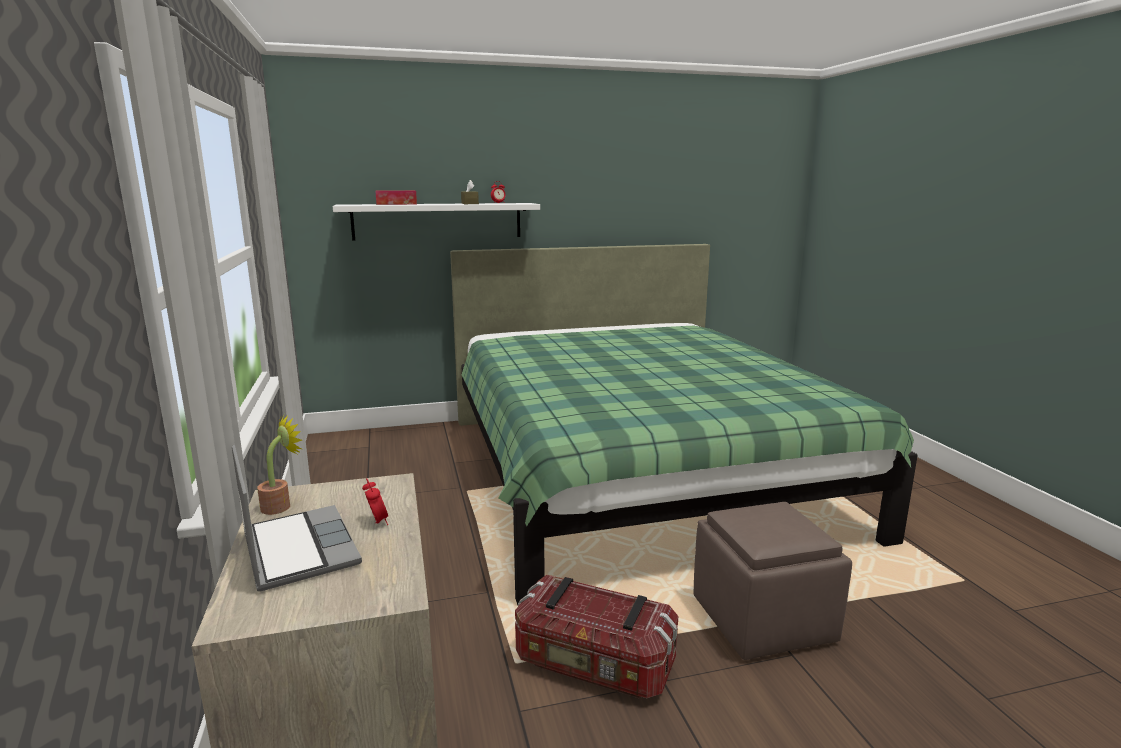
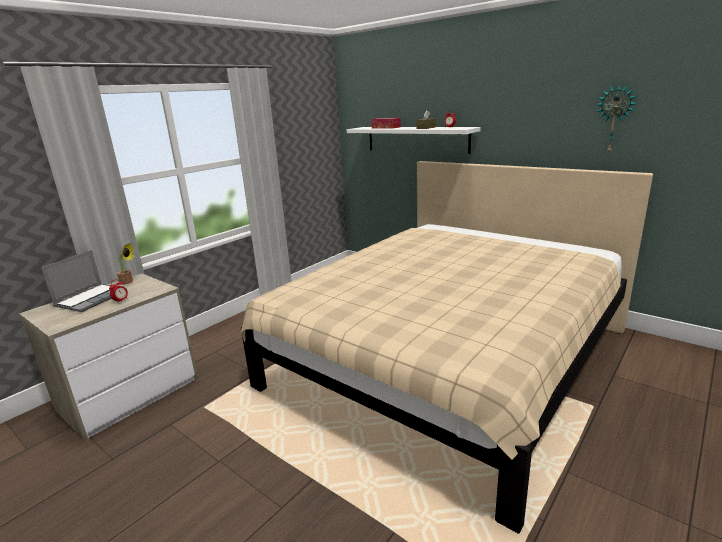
camera: 55 degrees right, 5 degrees up
(594, 665) = (218, 431): storage box -> none
(635, 472) = (447, 357): green bed -> beige bed
(668, 194) = (614, 119): none -> wall clock
(762, 619) = (313, 480): brown ottoman -> none

